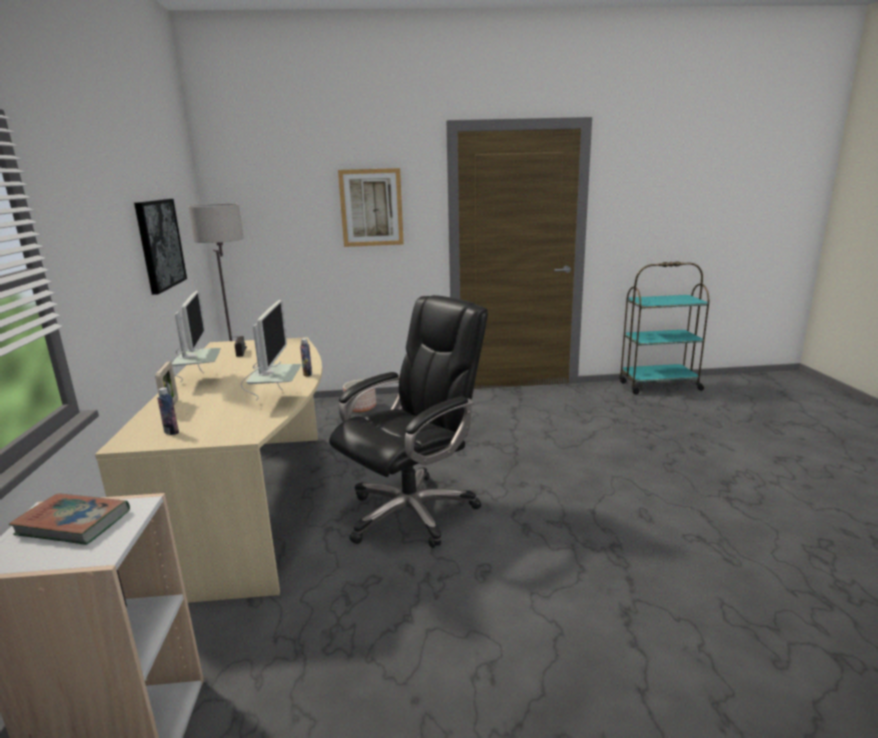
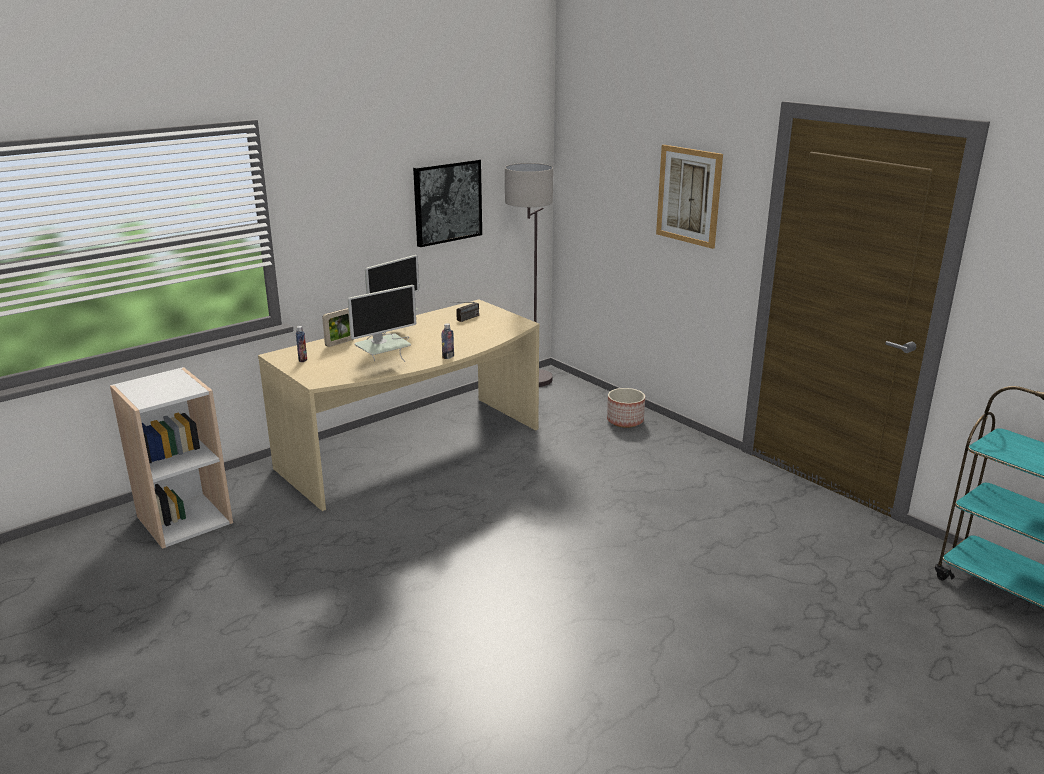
camera: 55 degrees right, 5 degrees up
(73, 523) = (168, 384): book -> none
(412, 512) = (472, 522): black office chair -> none

